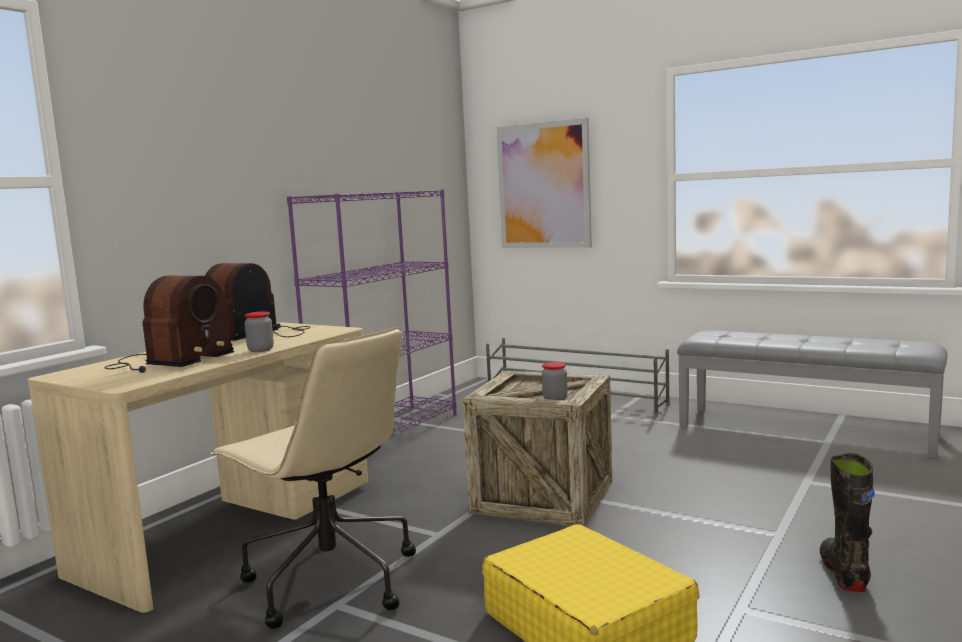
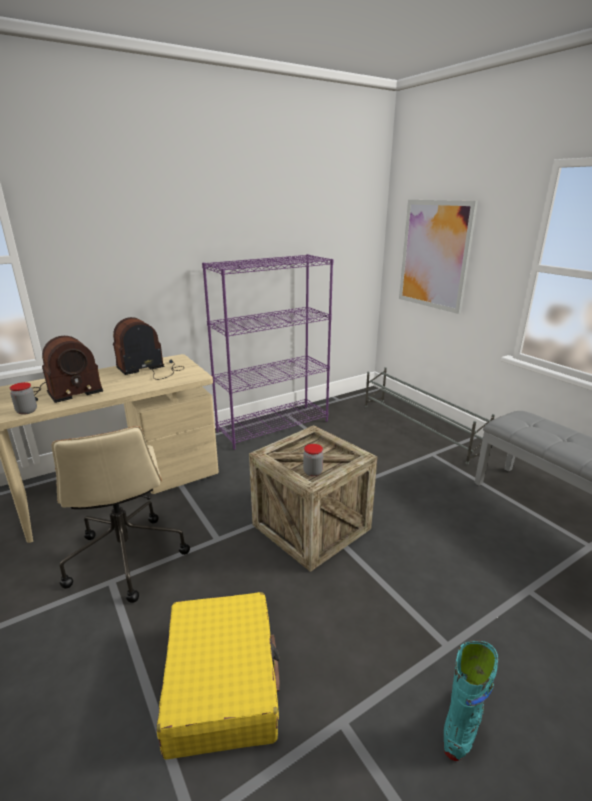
camera: 25 degrees right, 15 degrees up
(260, 350) = (122, 391): jar -> jar (27, 411)
(844, 573) = (462, 724): black boot -> turquoise boot

